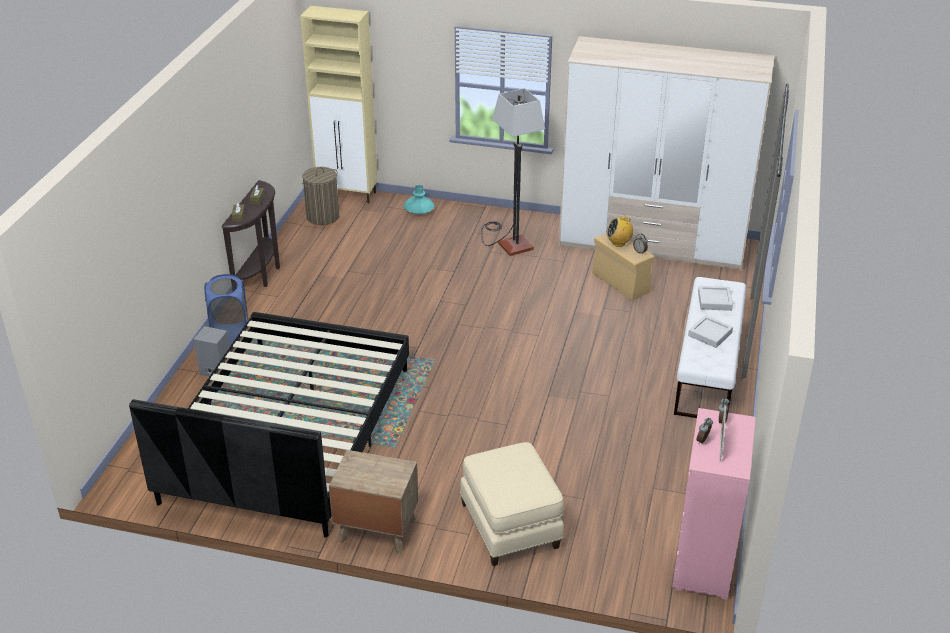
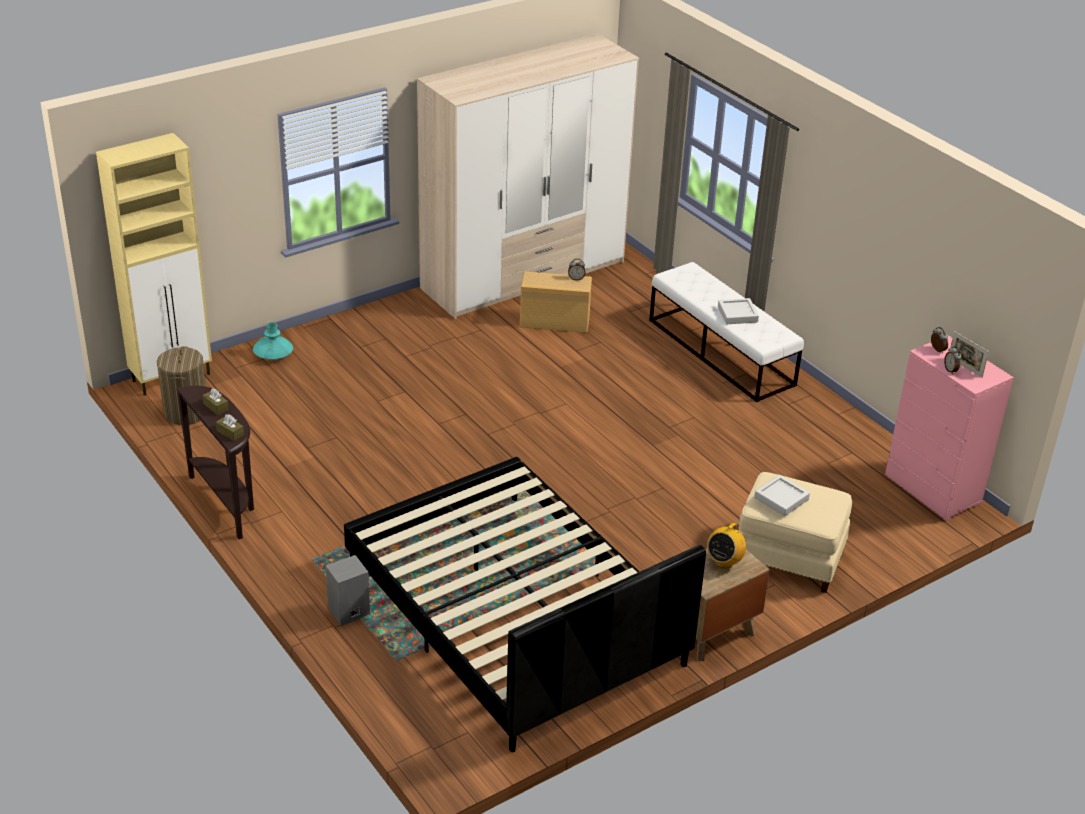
camera: 50 degrees left, 0 degrees up
(231, 336) = (305, 574): blue laundry basket -> none
(508, 242) = (407, 339): floor lamp -> none
(618, 243) = (548, 280): radio -> radio (724, 561)
(714, 301) = (698, 287): grey tray -> grey tray (781, 499)

